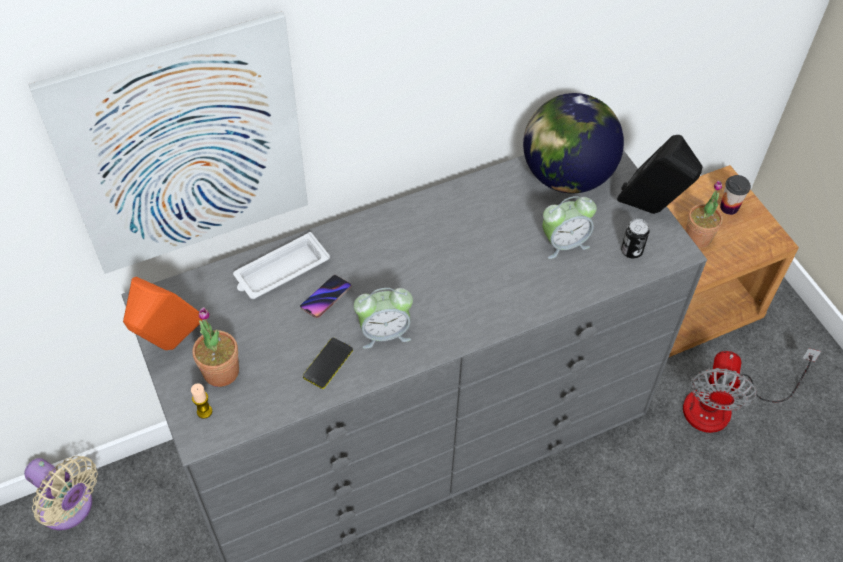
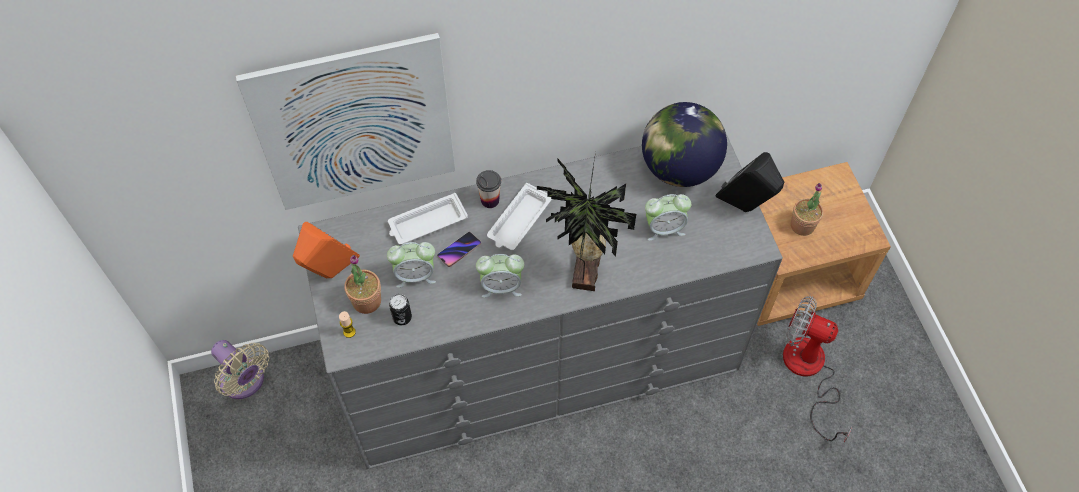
camera: 10 degrees right, 5 degrees up
(276, 333) = (415, 275): none -> alarm clock
(328, 363) = (452, 306): phone -> none
(391, 256) = (519, 221): none -> white tray
(479, 303) = (583, 271): none -> potted plant
(631, 251) = (719, 242): can -> can (402, 317)
(723, 405) = (808, 372): fan -> fan turned 90 degrees clockwise
(729, 207) = (836, 201): cup -> cup (490, 200)

